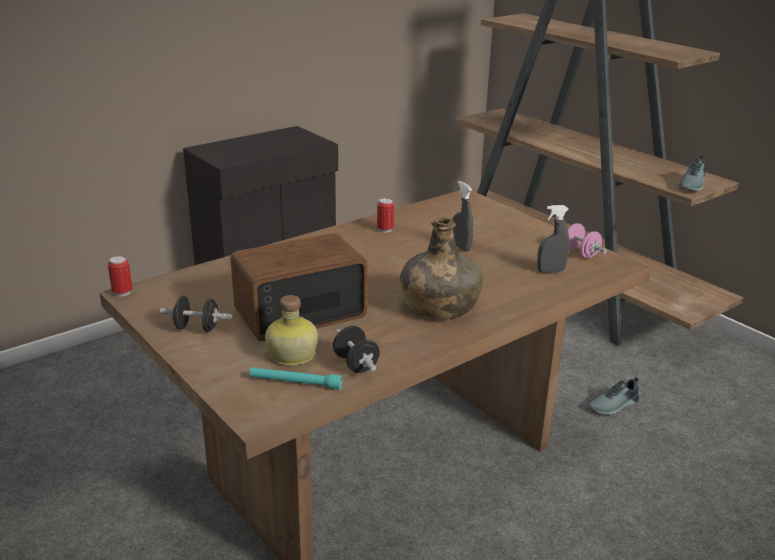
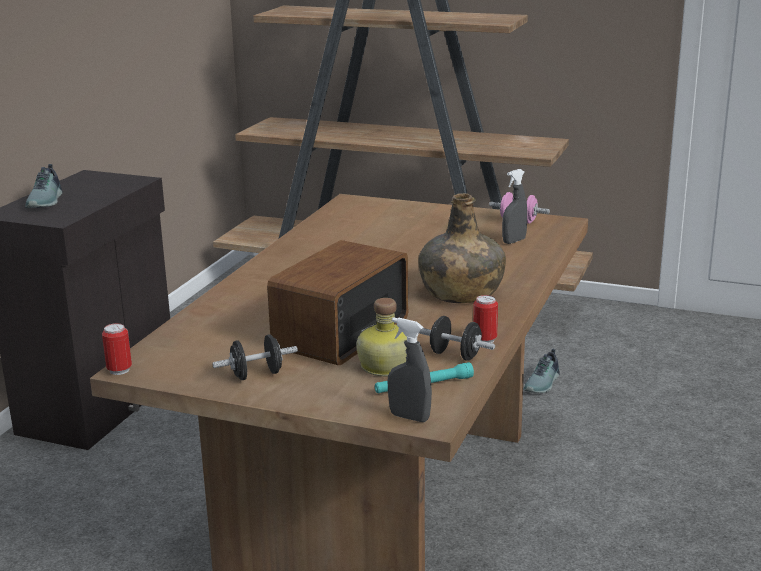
camera: 30 degrees left, 5 degrees down
(385, 230) = (315, 245): can -> can (485, 340)
(461, 247) = (409, 242): grey spray bottle -> grey spray bottle (409, 417)
(693, 185) = (537, 148): shoe -> shoe (47, 201)

